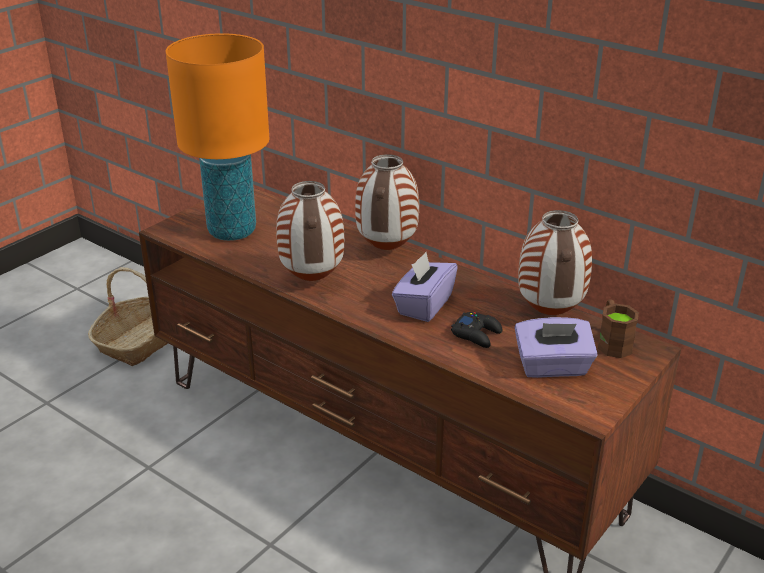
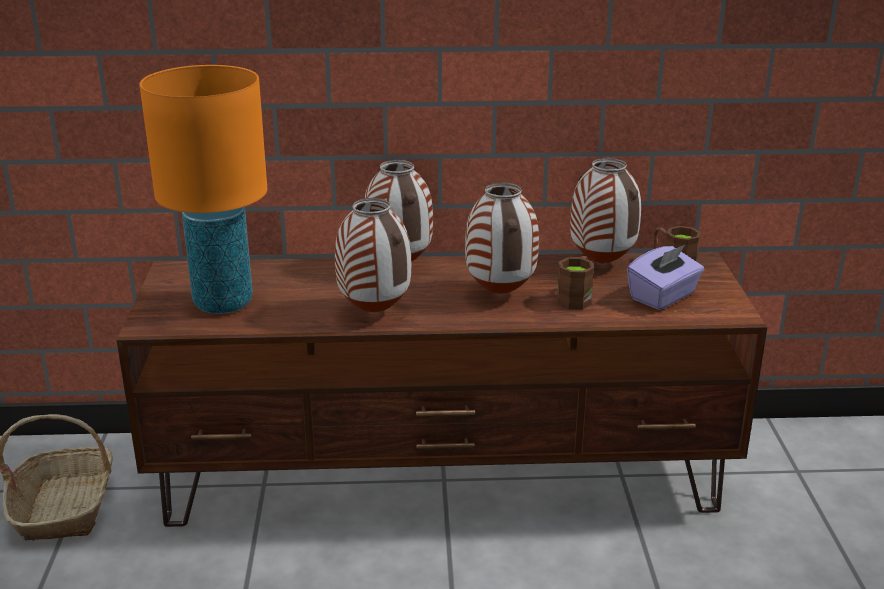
camera: 40 degrees left, 5 degrees down
(424, 305) = (501, 294): purple tissue box -> vase
(477, 334) = (576, 297): black game controller -> brown mug

